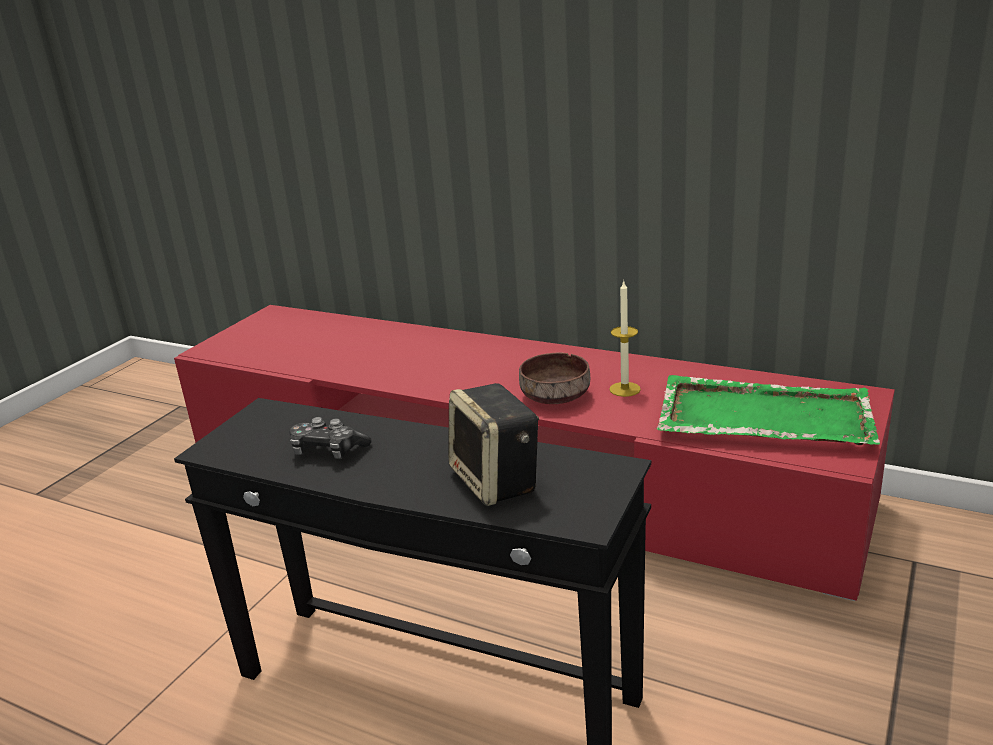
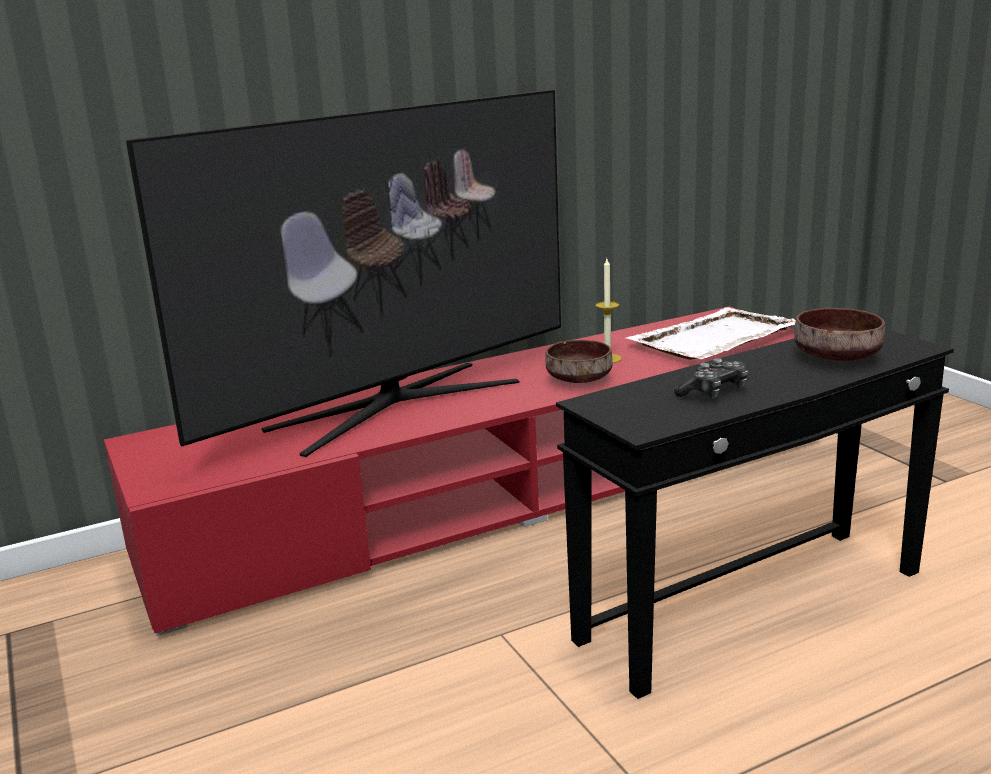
camera: 55 degrees left, 5 degrees down
(410, 354) = (394, 405): none -> television
(497, 481) = (838, 356): speaker -> brown bowl
(762, 417) = (713, 339): green tray -> white tray

